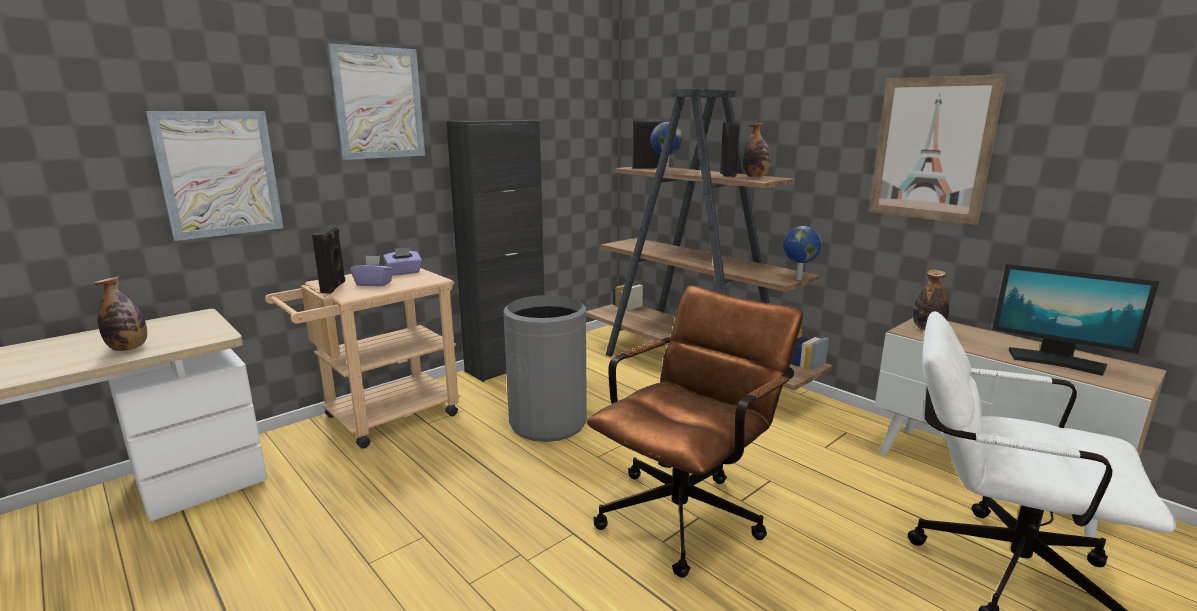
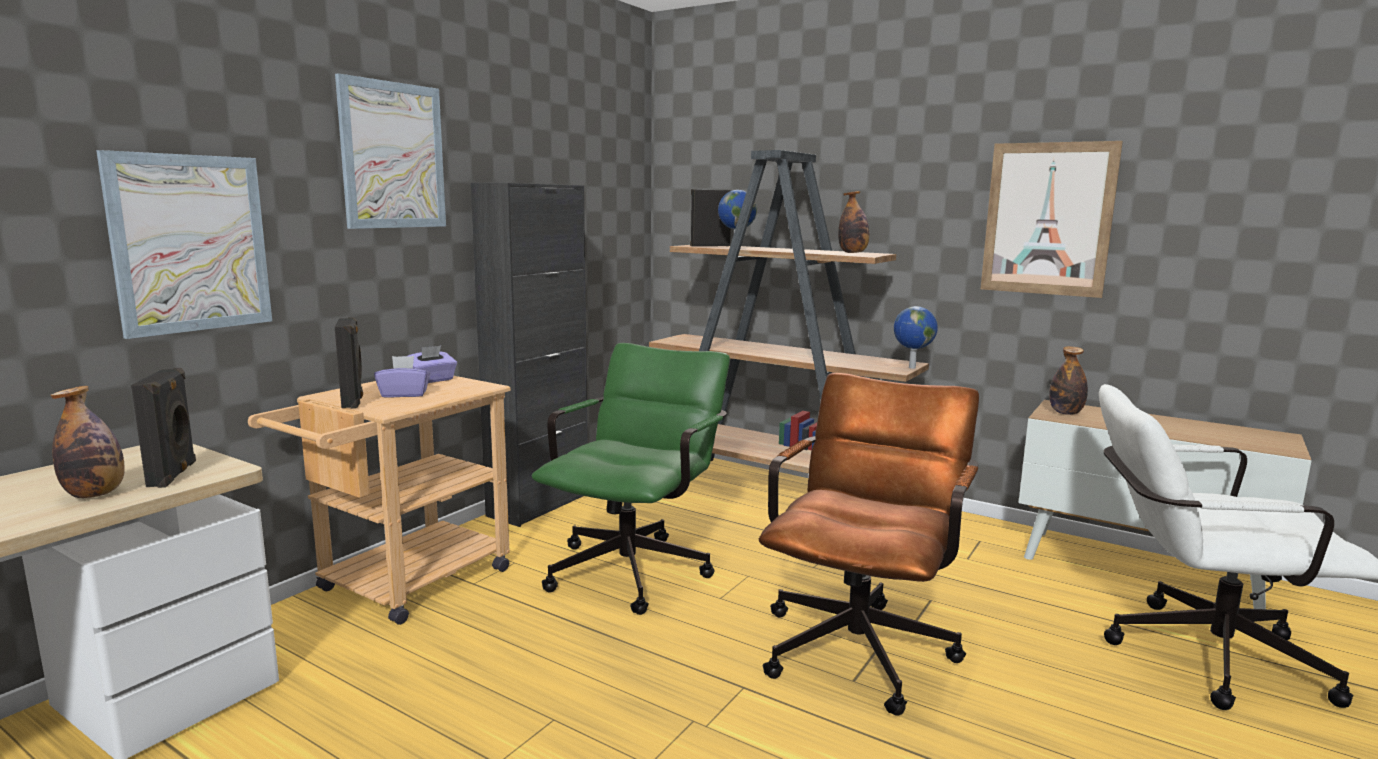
camera: 15 degrees left, 5 degrees down
(548, 423) = (635, 566): grey trash can -> green office chair
(728, 175) = (819, 251): black speaker -> black speaker (174, 474)
(1056, 361) = (1205, 433): monitor -> none

